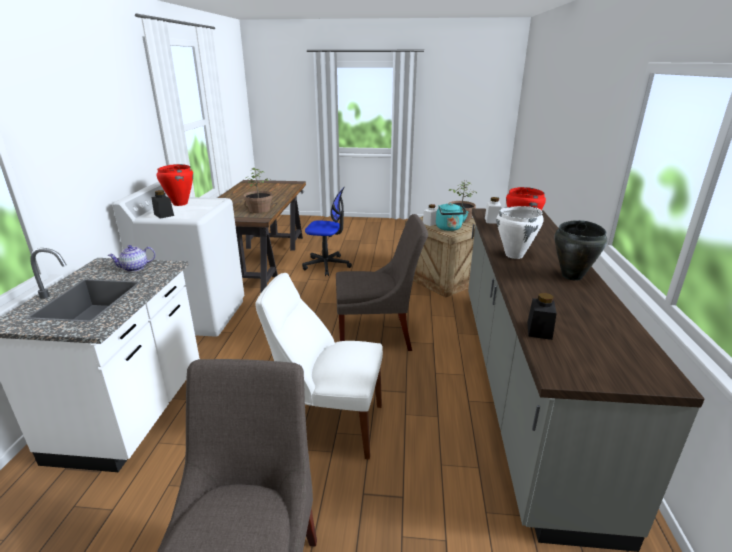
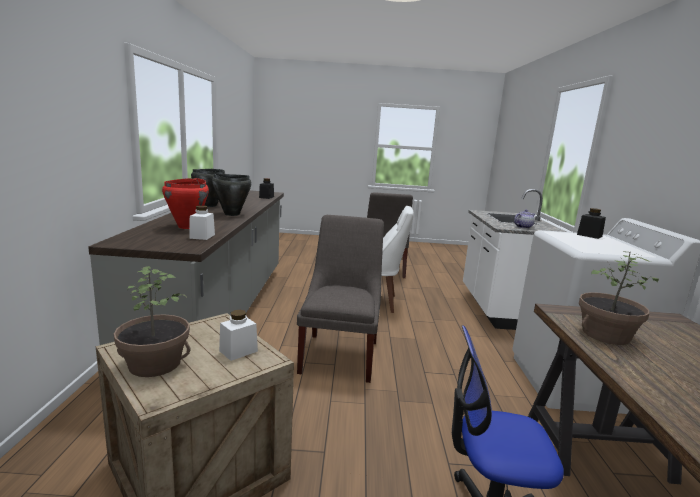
camera: 175 degrees right, 10 degrees down
(180, 204) = (617, 247): red cooking pot -> none
(378, 335) = (340, 354): grey chair -> grey chair turned 105 degrees clockwise
(449, 228) = (210, 333): turquoise kettle -> none
(514, 255) = (231, 214): white cooking pot -> black cooking pot

